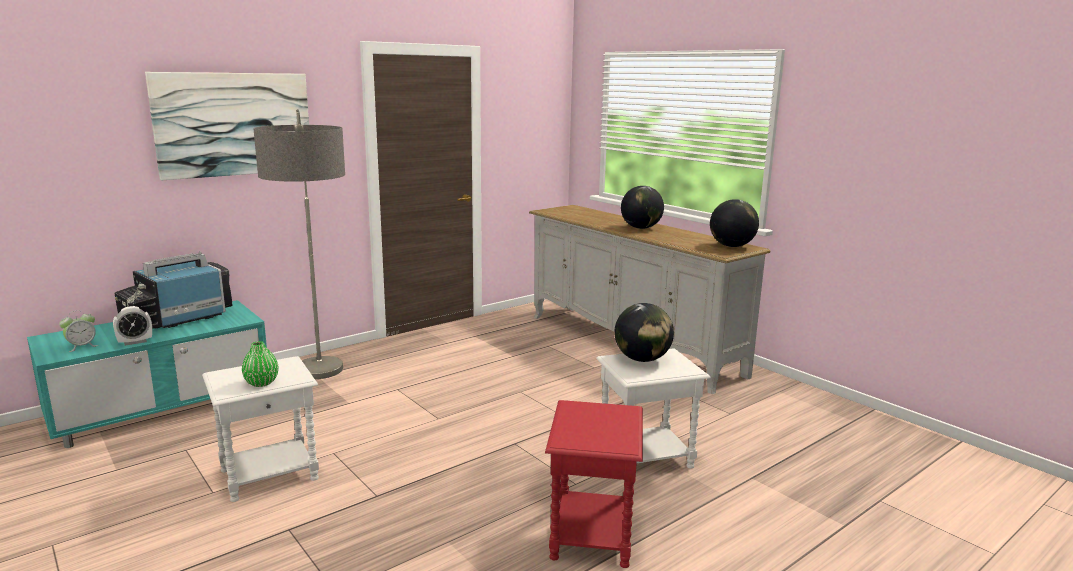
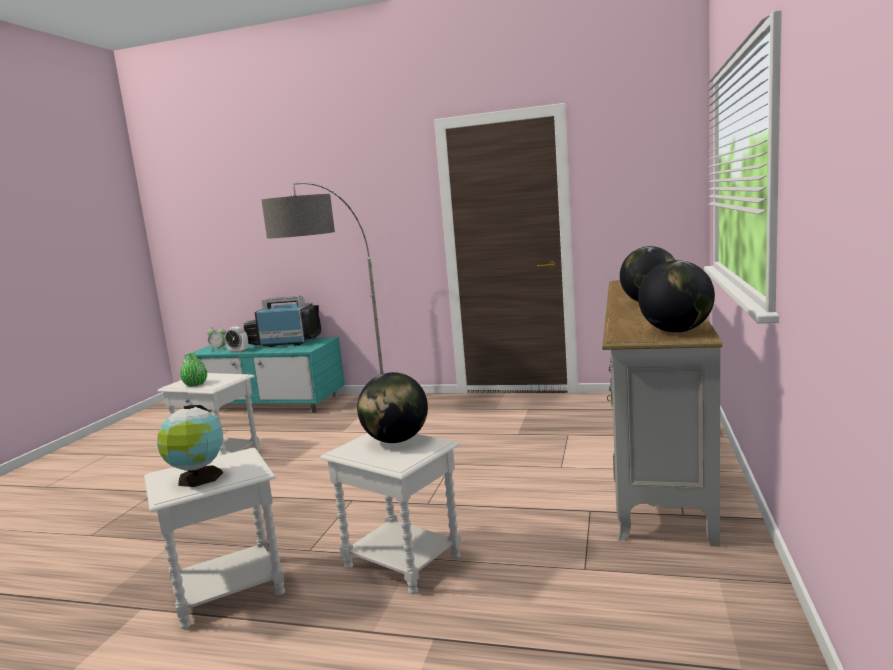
camera: 55 degrees right, 5 degrees down
(234, 124) = (335, 200): picture -> none
(594, 534) = (228, 591): red side table -> white side table
(605, 430) = (198, 478): none -> globe

